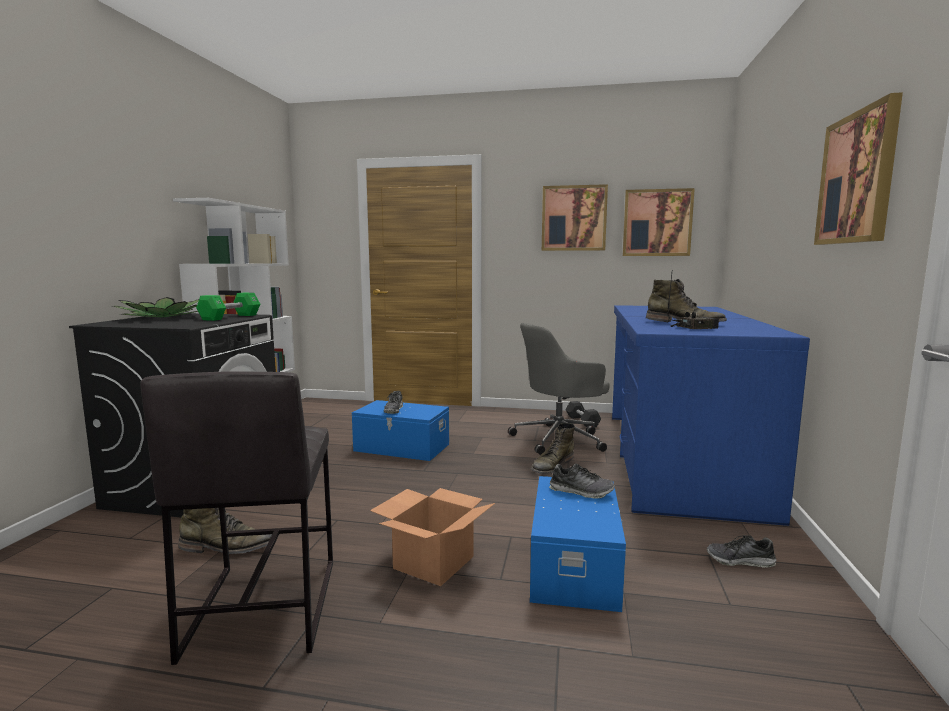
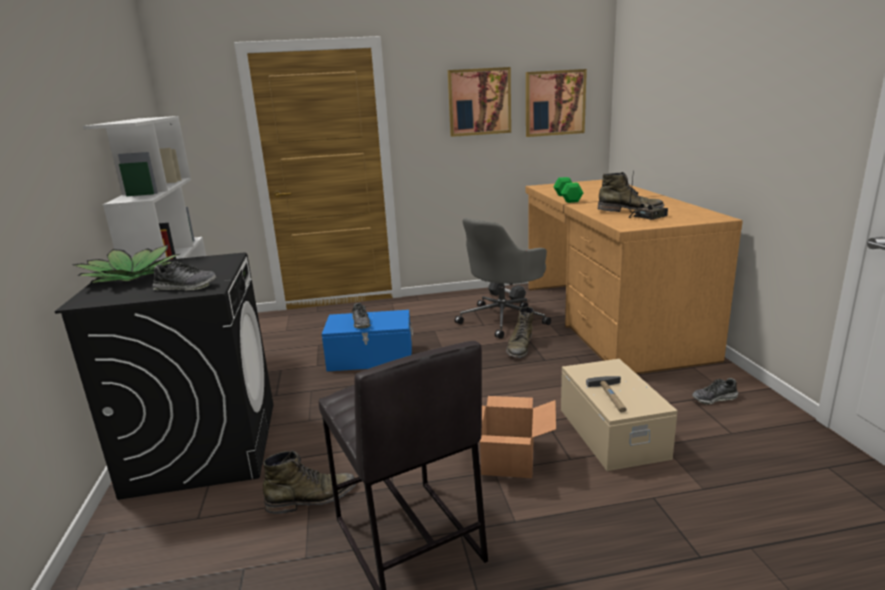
camera: 20 degrees left, 10 degrees up
(230, 317) = (213, 264): green dumbbell -> green dumbbell (567, 198)
(562, 513) = (612, 396): none -> hammer
(576, 565) = (613, 432): blue storage box -> beige storage box
(581, 492) = (607, 374): shoe -> shoe (186, 287)
(675, 458) = (607, 320): blue desk -> brown desk
(857, 178) = (788, 97): picture -> none

